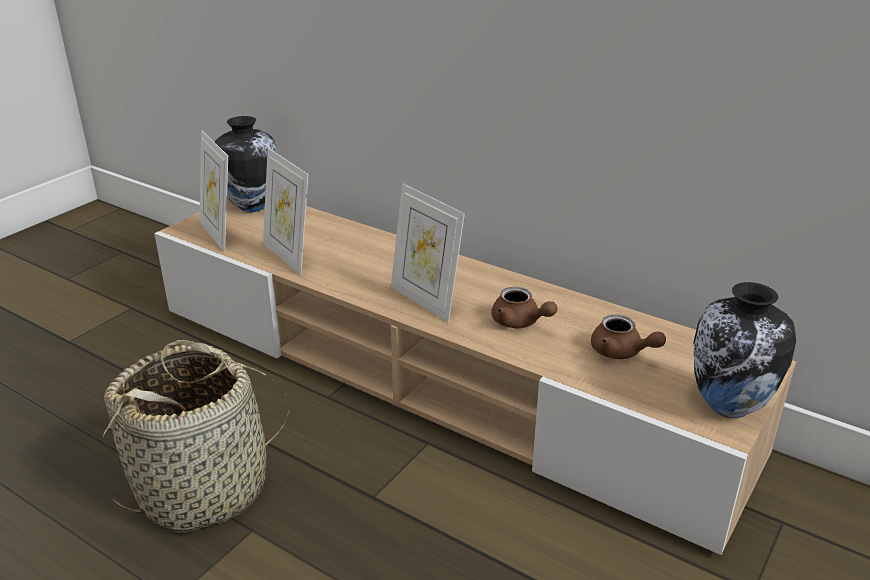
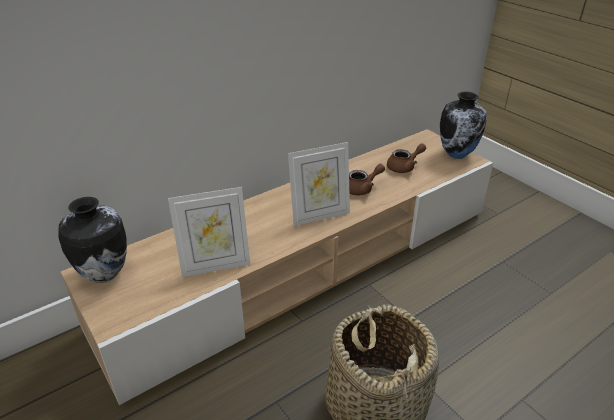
camera: 70 degrees left, 5 degrees up
(219, 234) = (143, 301): picture frame -> none

